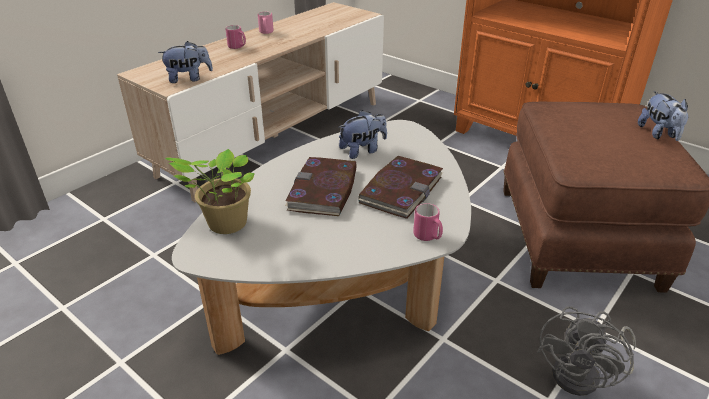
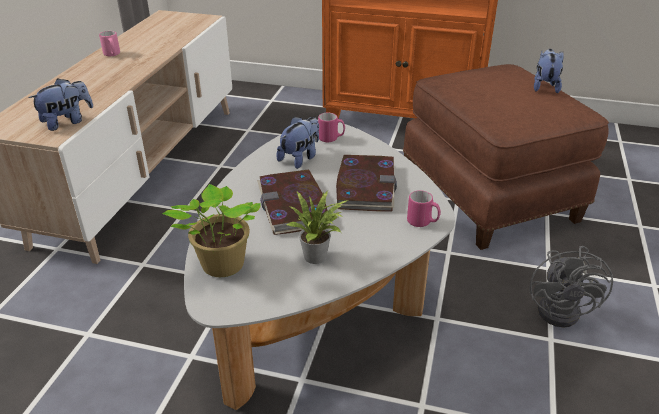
camera: 25 degrees left, 0 degrees up
(237, 47) = (93, 76): pink mug -> pink mug (331, 139)
(309, 240) = (318, 256): none -> potted plant
(659, 134) = (545, 86): plush toy -> plush toy turned 135 degrees counterclockwise

